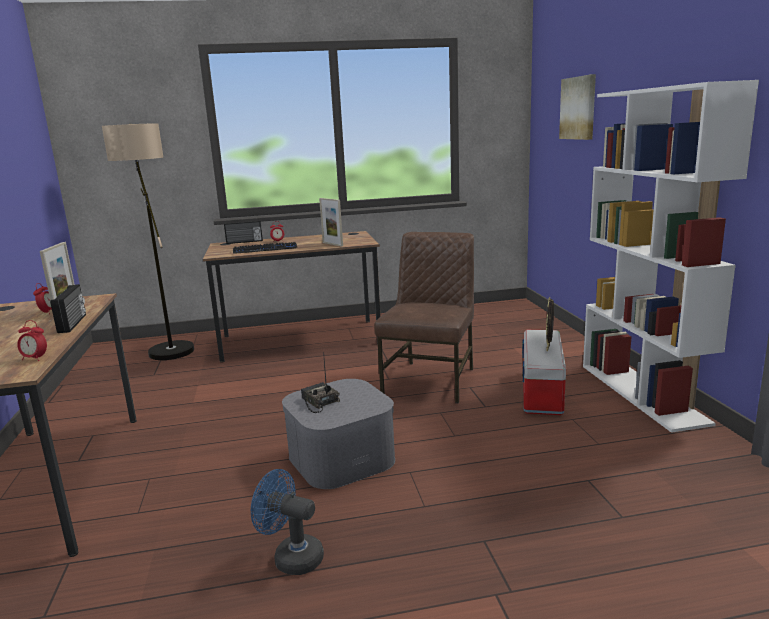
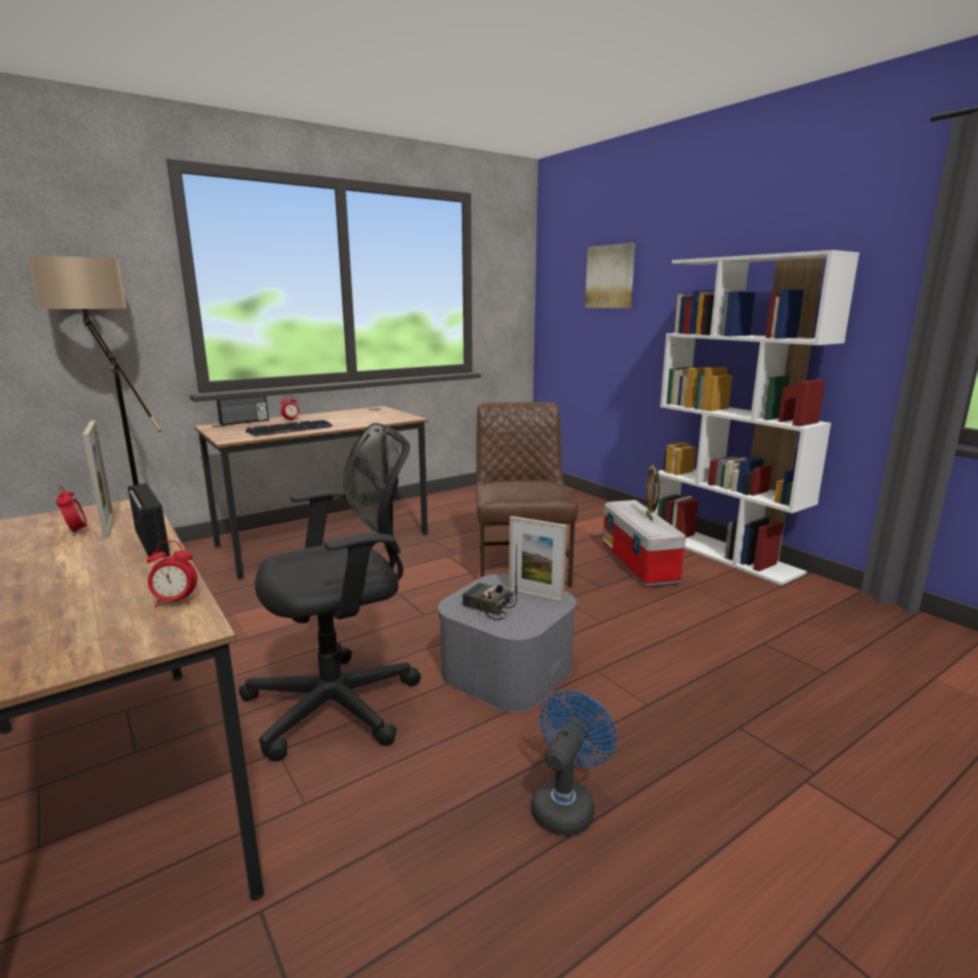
camera: 25 degrees left, 0 degrees up
(210, 457) = (341, 704): none -> black office chair
(291, 557) = (566, 804): blue fan -> blue fan turned 120 degrees clockwise
(332, 244) = (370, 421): picture frame -> picture frame (535, 596)

